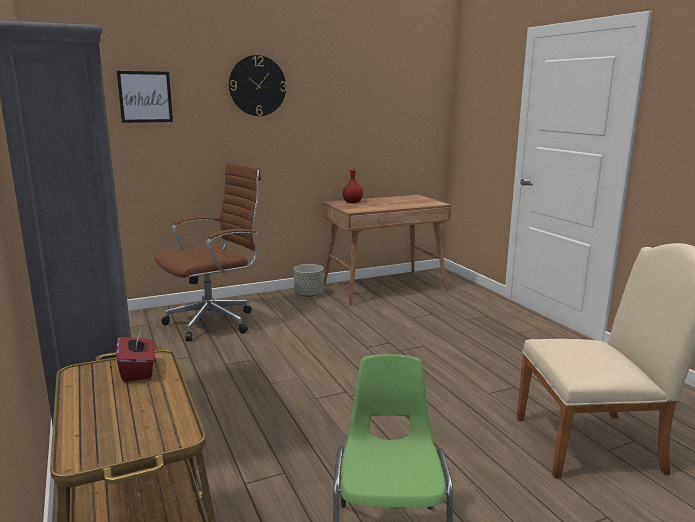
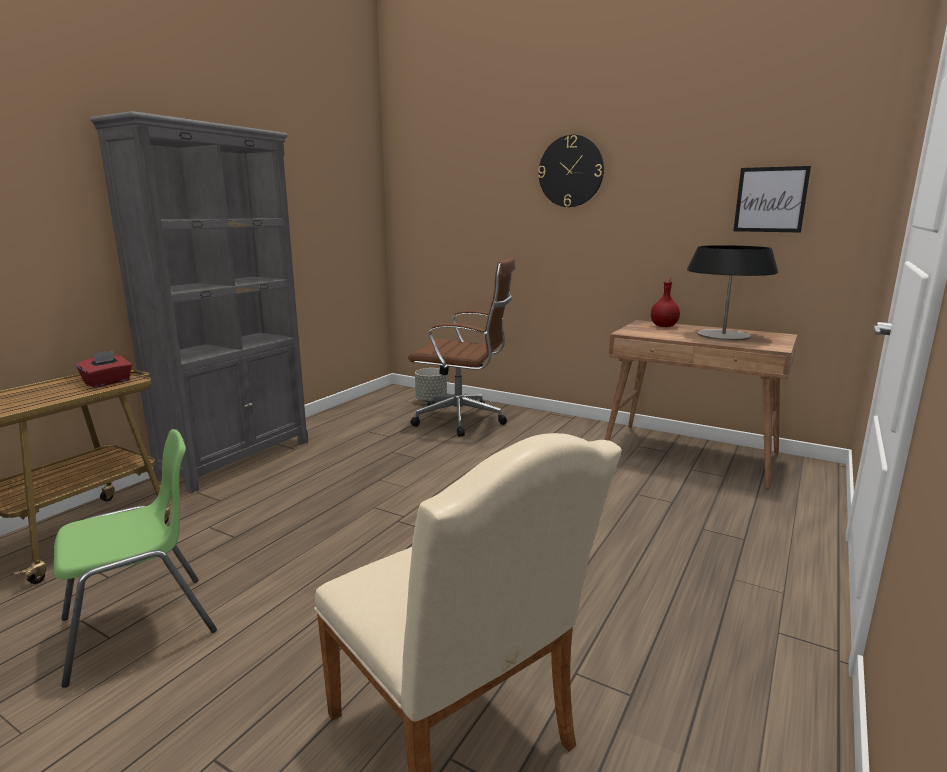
camera: 55 degrees right, 0 degrees up
(145, 97) = (463, 187): picture -> picture (770, 199)
(309, 294) = (591, 430): grey planter -> grey planter (431, 400)
(396, 201) = (723, 335): none -> table lamp

